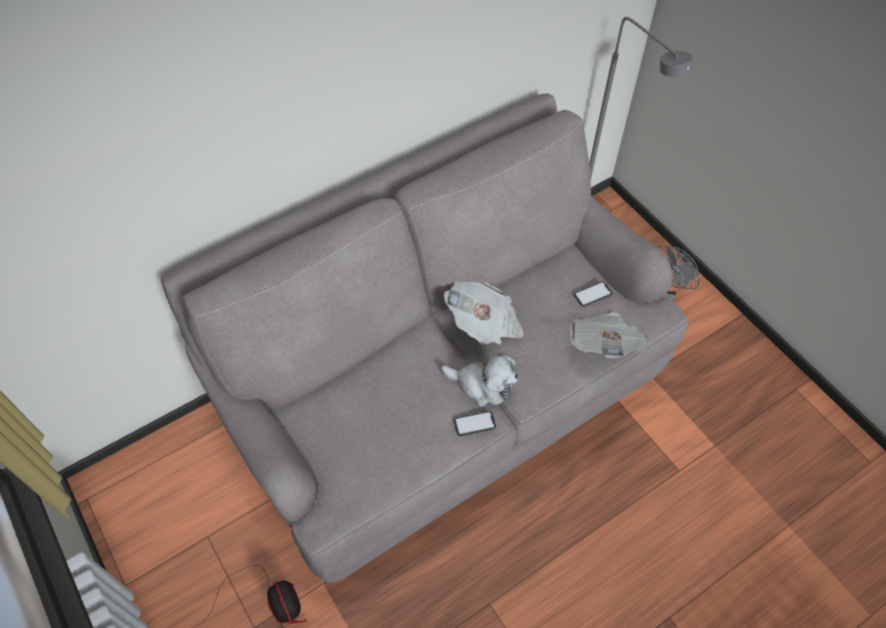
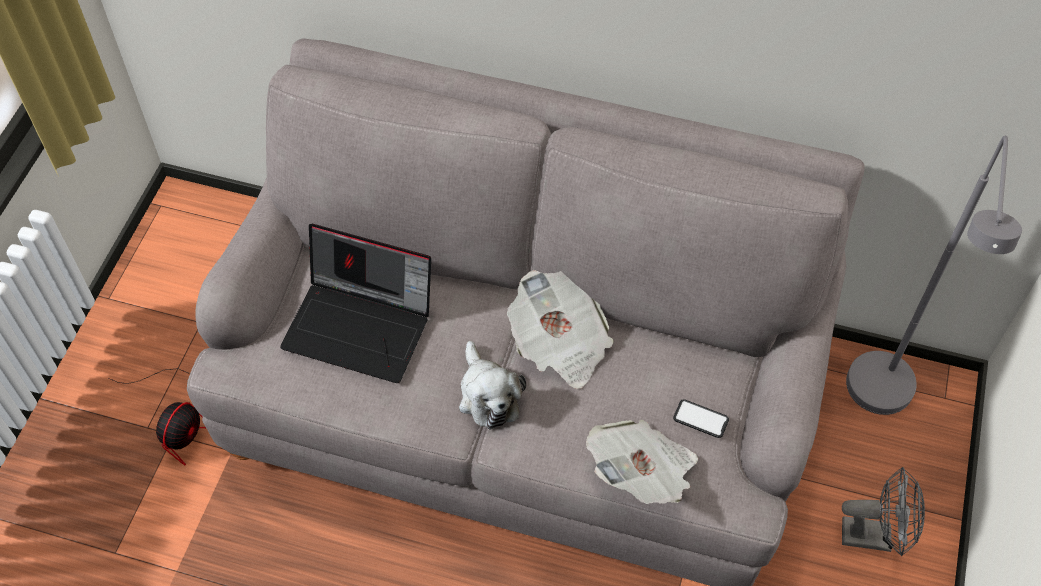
camera: 50 degrees right, 0 degrees up
(372, 417) = (362, 325): none -> laptop
(474, 423) = (434, 418): phone -> none

